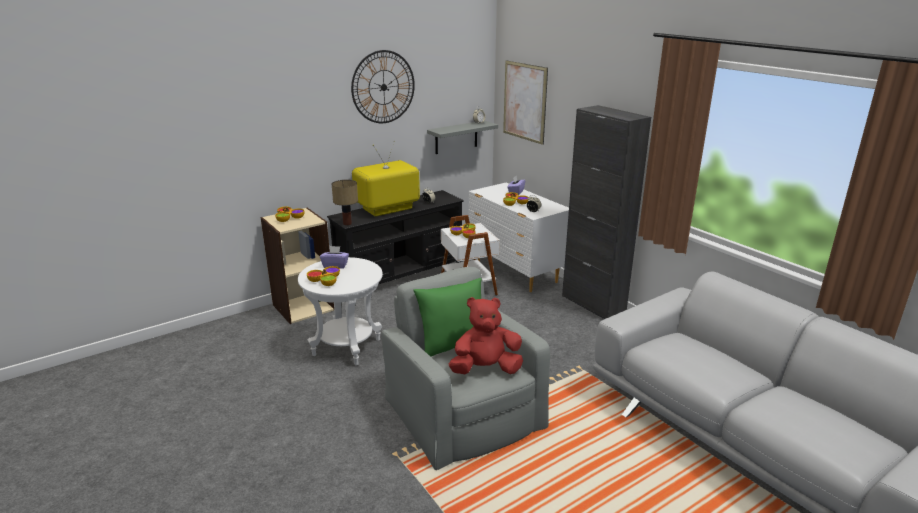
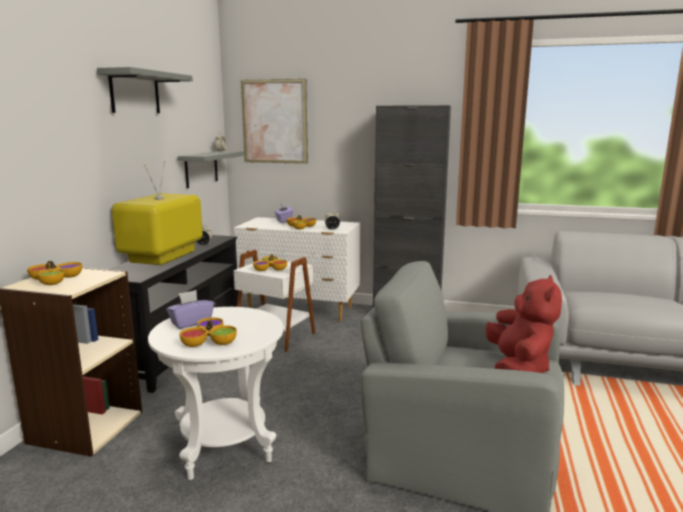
camera: 40 degrees left, 10 degrees down
(347, 223) = (135, 278): table lamp -> none
(383, 87) = (135, 92): wall clock -> grey shelf
(453, 346) = (444, 363): green pillow -> none
(485, 369) = (517, 369): red plush toy -> red plush toy turned 150 degrees clockwise

